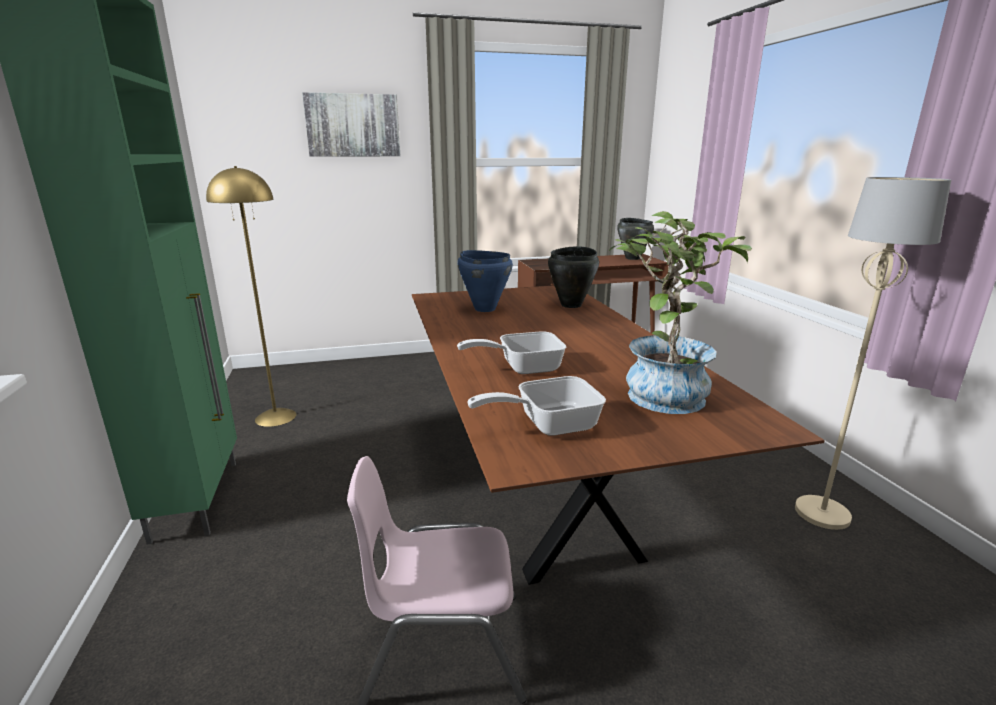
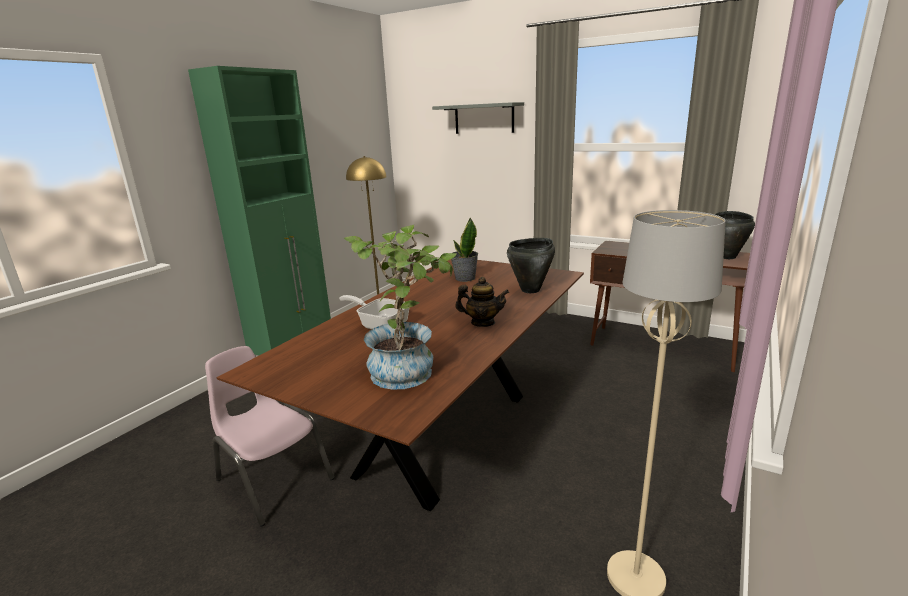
camera: 45 degrees right, 0 degrees up
(353, 125) = (484, 118): picture -> grey shelf
(484, 309) = (464, 278): blue cooking pot -> potted plant
(548, 424) = (306, 360): frying pan -> none
(608, 338) = (482, 323): none -> teapot

